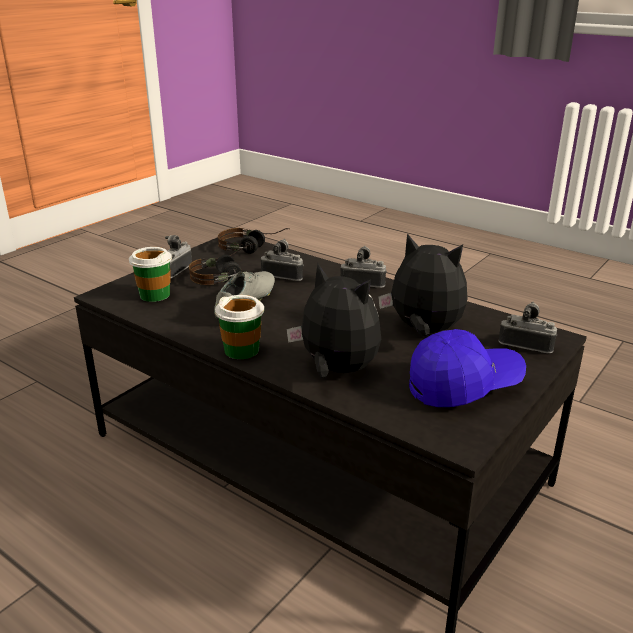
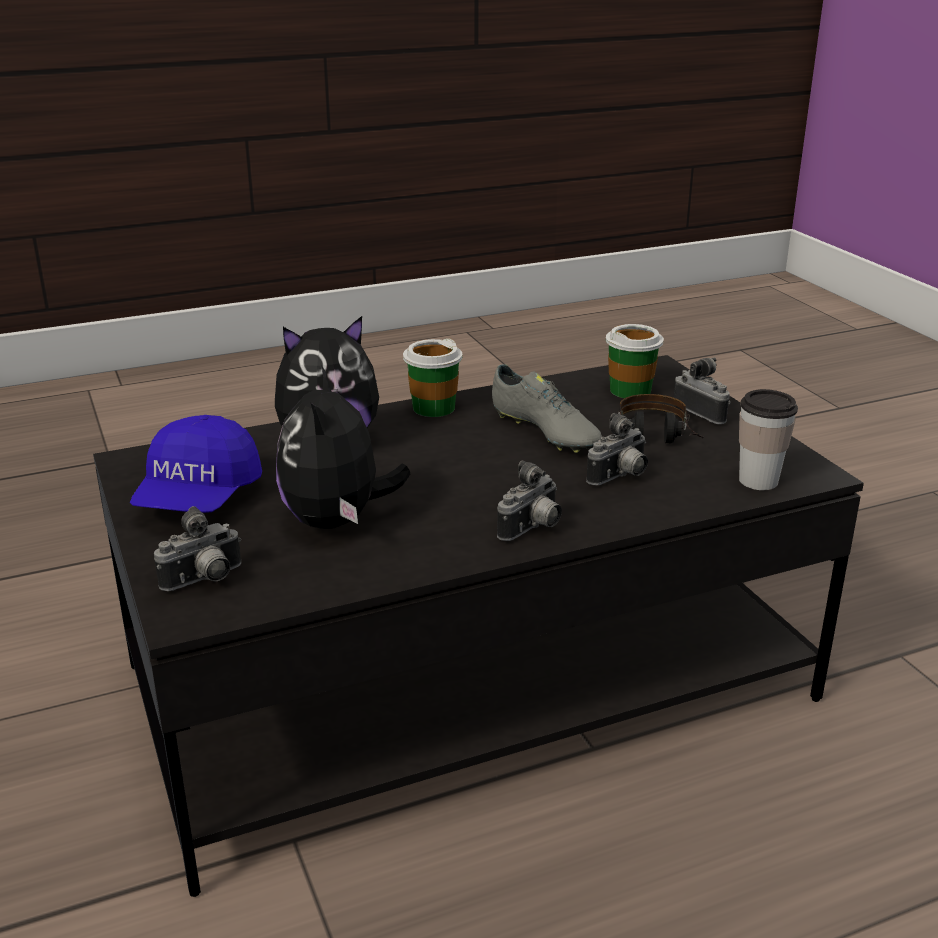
camera: 120 degrees right, 0 degrees up
(253, 248) = (758, 481): headphones -> cup
(423, 331) = (337, 521): plush toy -> plush toy turned 120 degrees clockwise

